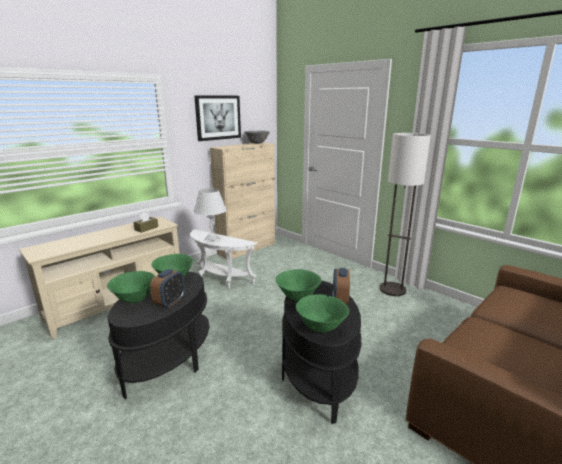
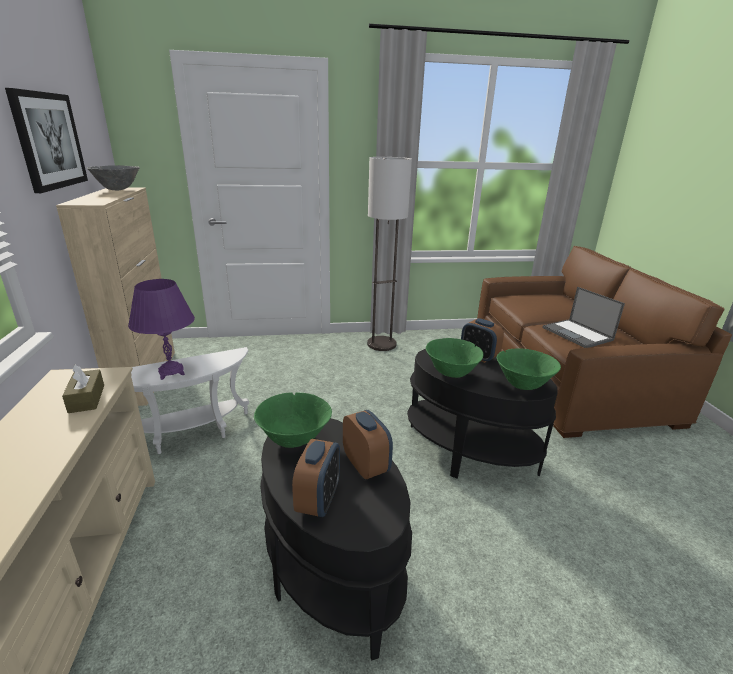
camera: 55 degrees left, 5 degrees up
(135, 300) = (318, 500): green bowl -> alarm clock
(212, 239) = (171, 372): white table lamp -> purple table lamp
(499, 343) = (578, 334): none -> laptop

